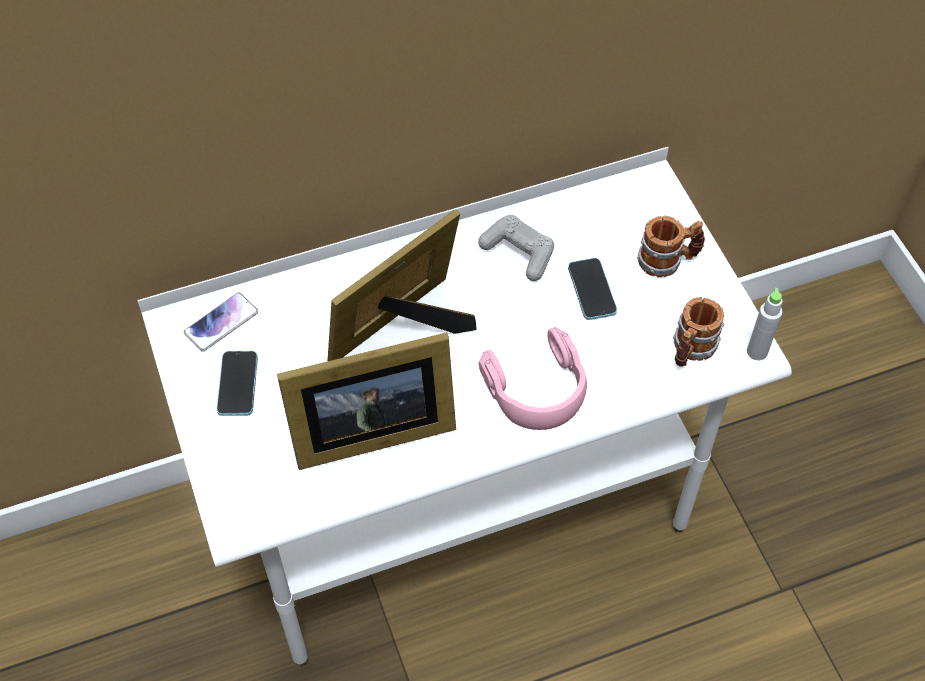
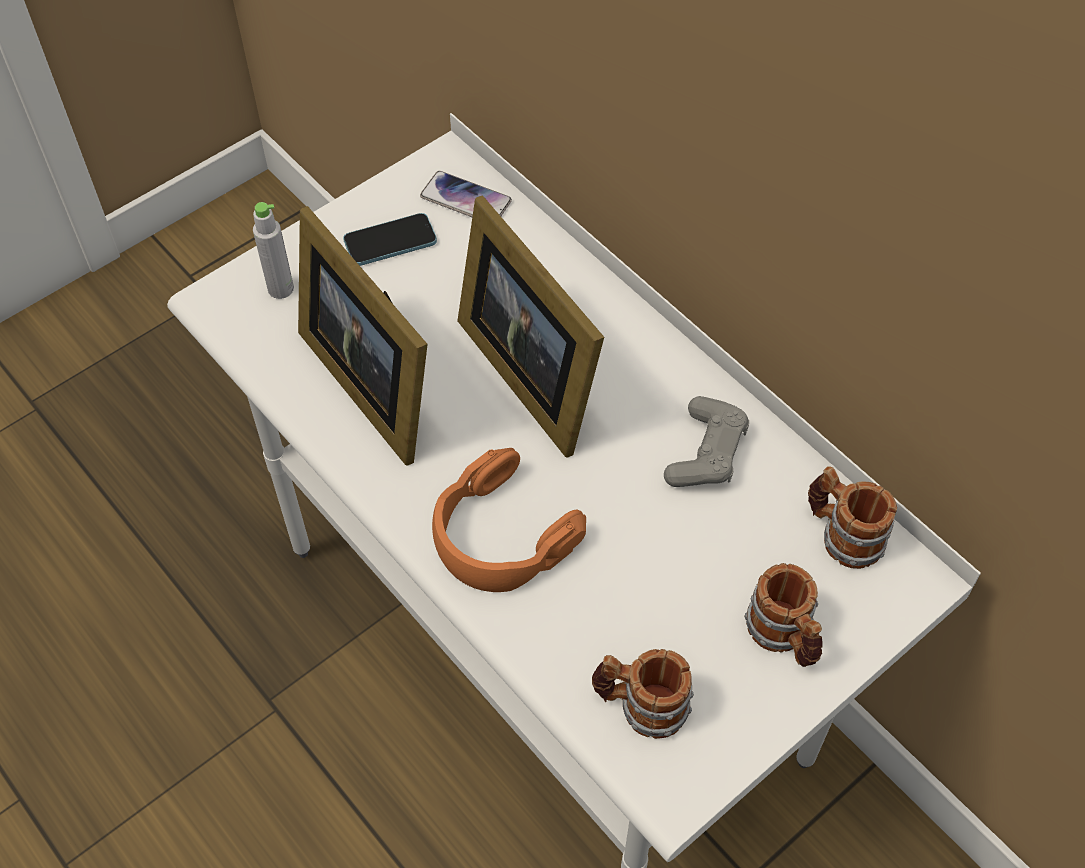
camera: 70 degrees right, 0 degrees up
(405, 329) = (532, 369): picture frame -> picture frame turned 150 degrees counterclockwise
(537, 389) = (500, 535): pink headphones -> orange headphones
(591, 290) = (686, 554): phone -> none
(607, 205) = (842, 534): none -> mug
(757, 351) = (677, 796): grey bottle -> grey bottle (280, 288)

